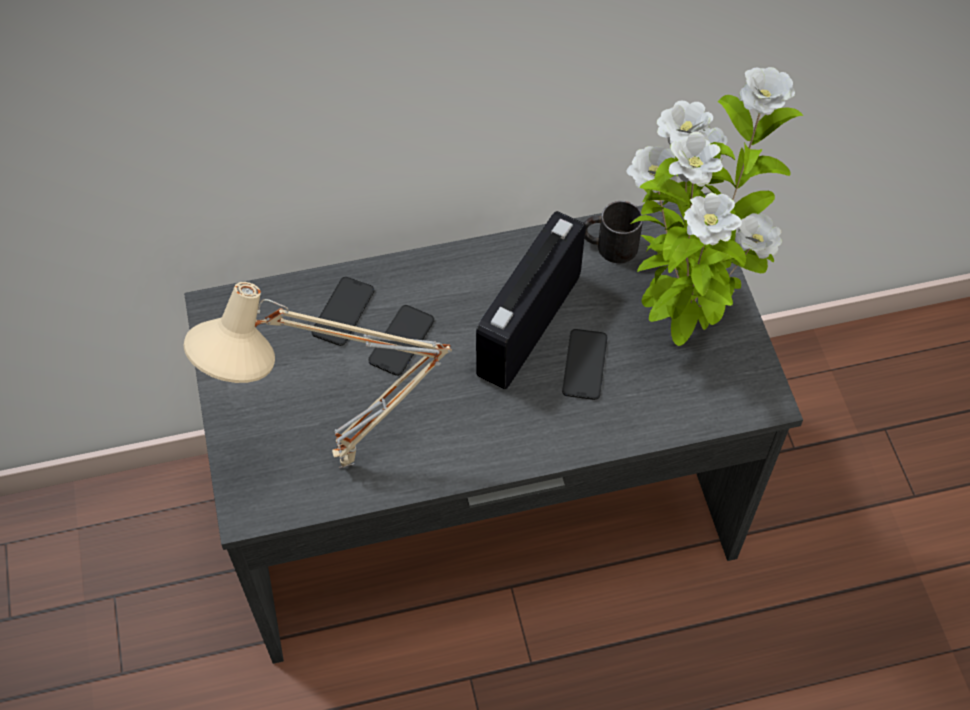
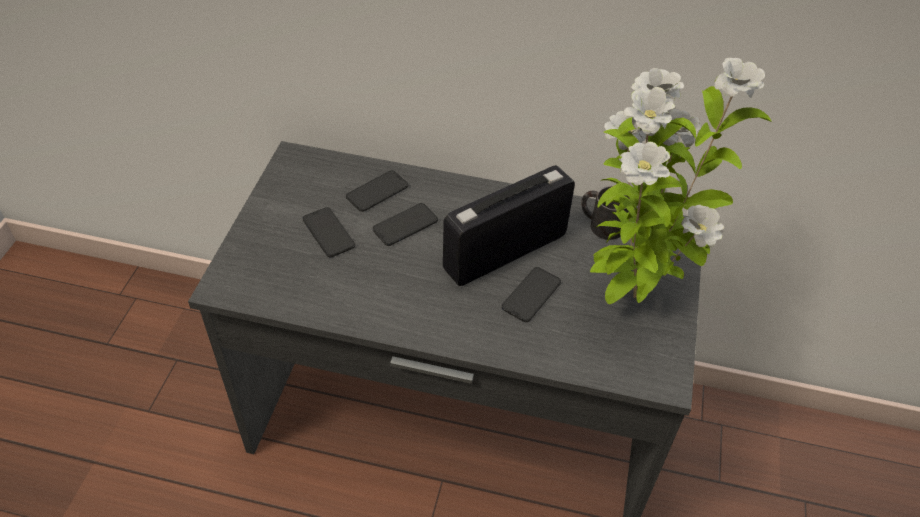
camera: 25 degrees right, 10 degrees down
(322, 388) = (328, 232): none -> phone
(348, 471) = (308, 292): beige table lamp -> none

